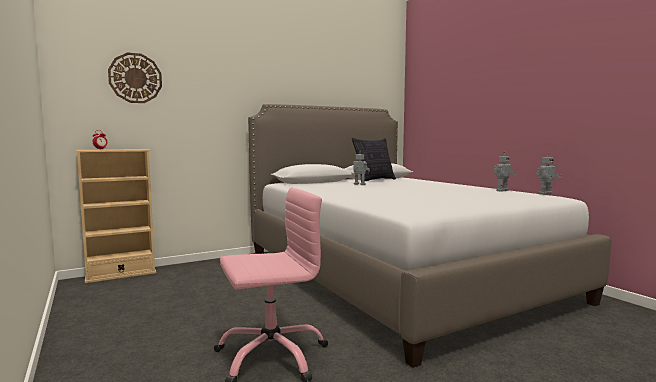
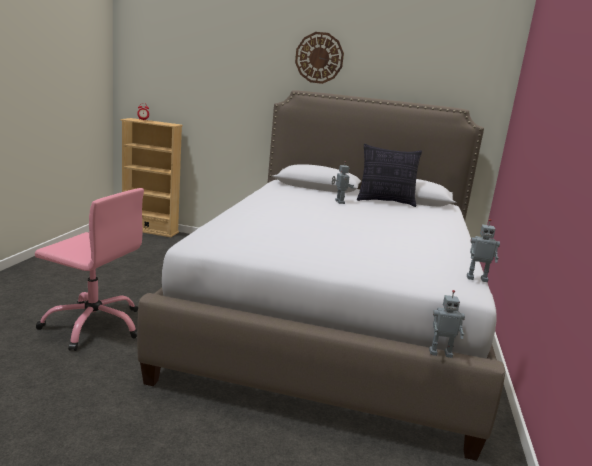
camera: 40 degrees right, 10 degrees up
(135, 78) = (179, 56): wall clock -> wall clock (319, 58)
(501, 190) = (448, 256): toy robot -> toy robot (440, 353)

